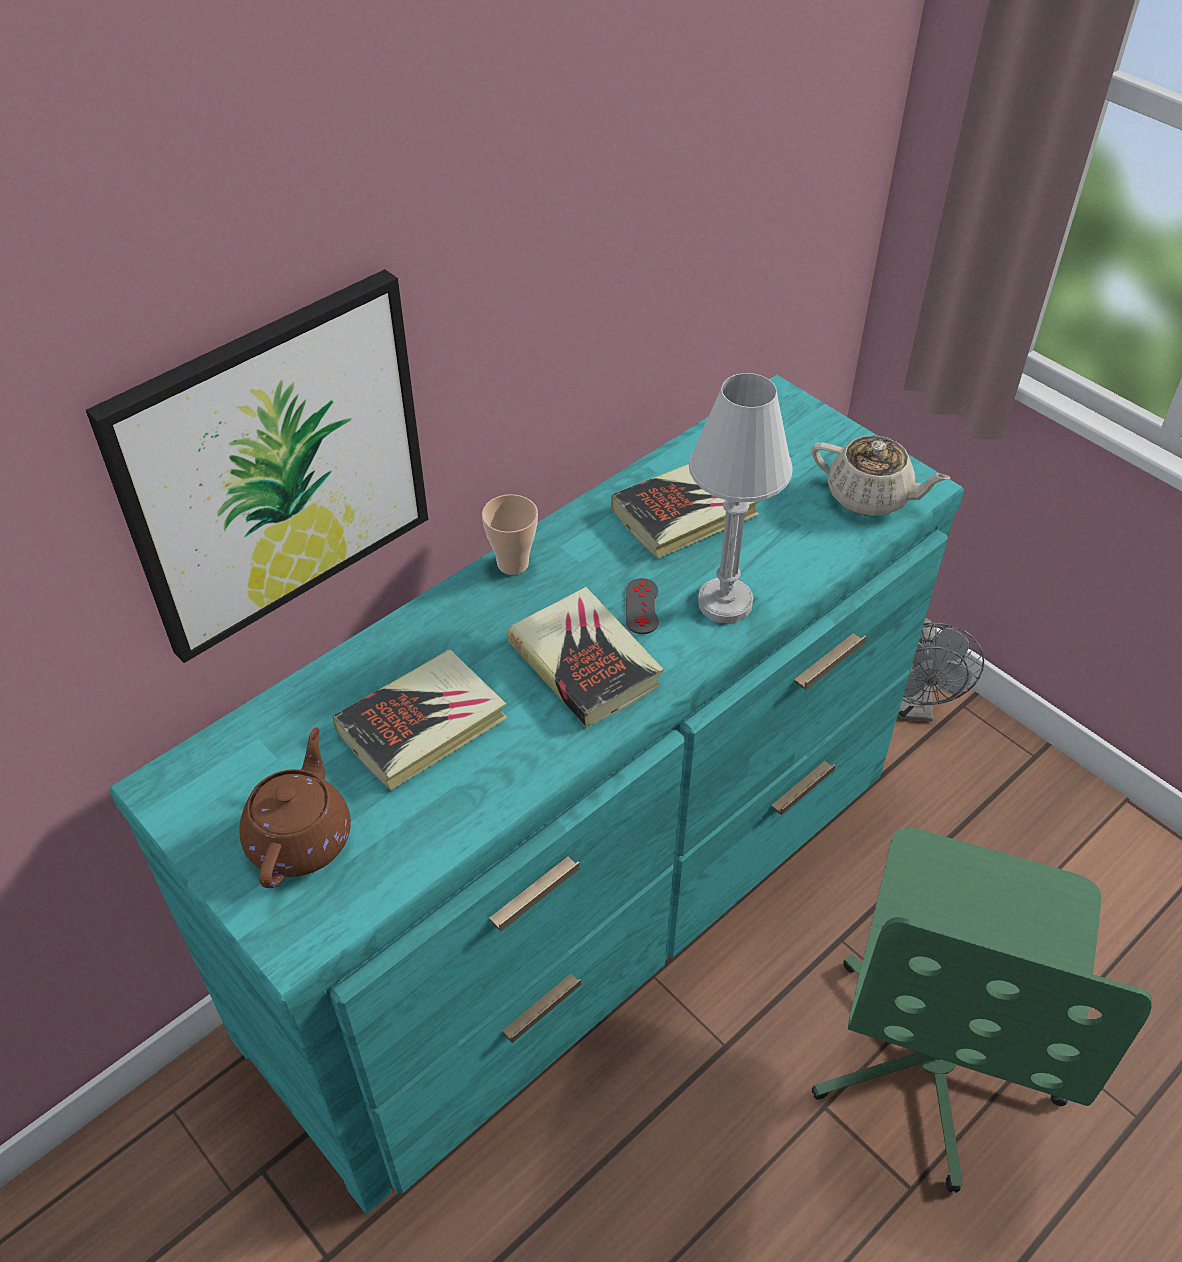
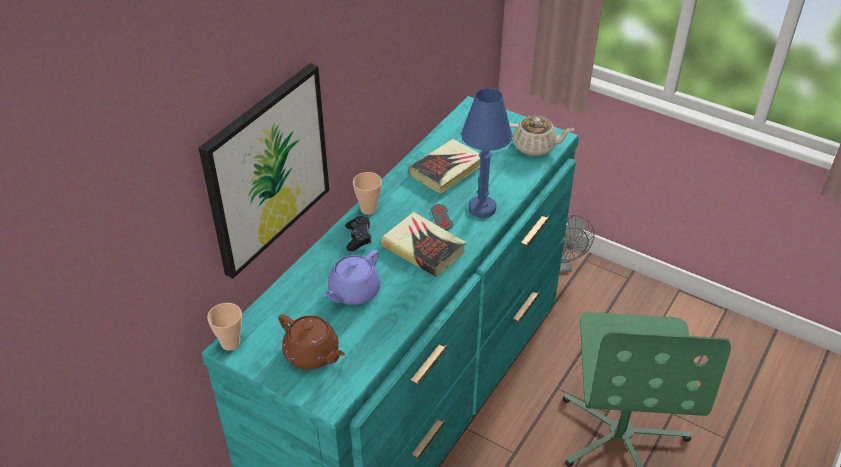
camera: 15 degrees left, 5 degrees down
(165, 780) = (230, 343): none -> cup
(301, 837) = (312, 354): brown teapot -> brown teapot turned 135 degrees clockwise
(423, 725) = (353, 292): book -> purple teapot
(473, 617) = (358, 238): none -> black game controller
(725, 603) = (482, 208): white table lamp -> blue table lamp

